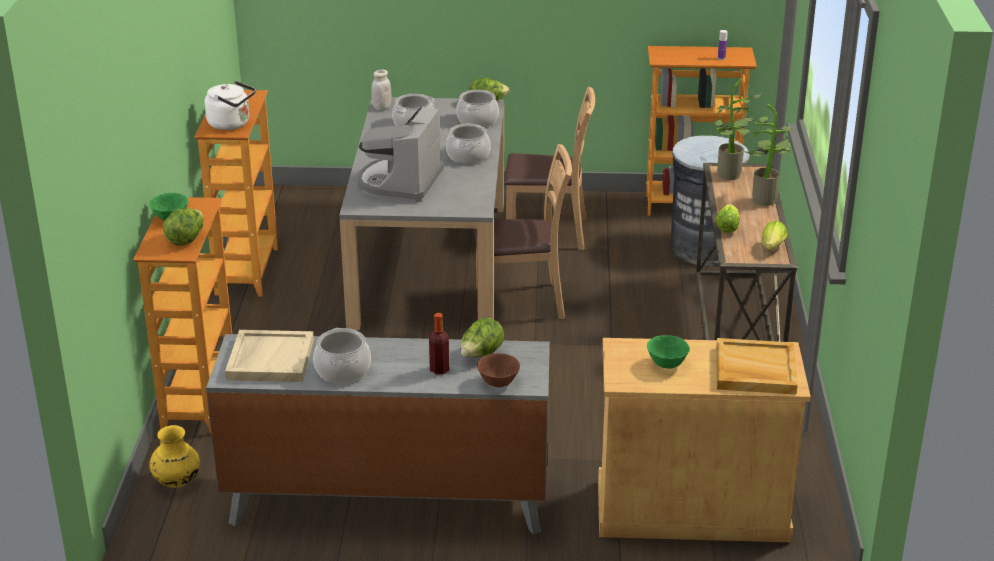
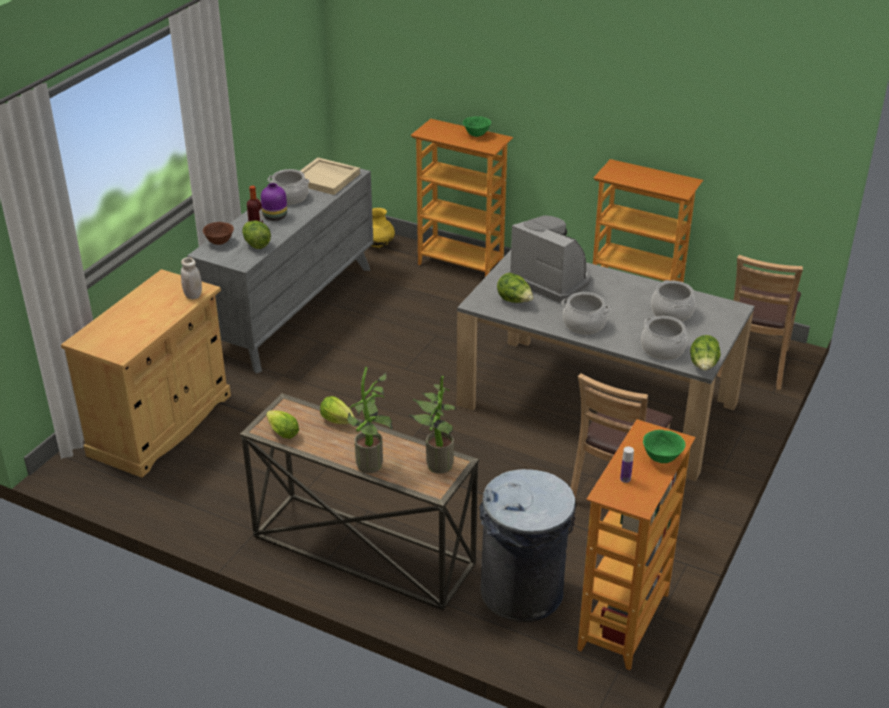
camera: 115 degrees right, 5 degrees up
(186, 239) = (442, 135): lettuce -> lettuce (514, 301)
(232, 124) = (623, 175): white kettle -> none
(381, 108) = (722, 305): white jar -> white jar (193, 295)
(403, 364) = (276, 217): none -> purple vase
(521, 302) = (495, 434): brown chair -> brown chair (754, 363)
(667, 364) = (161, 300): green bowl -> green bowl (662, 458)
(754, 370) = (114, 332): beige tray -> none

